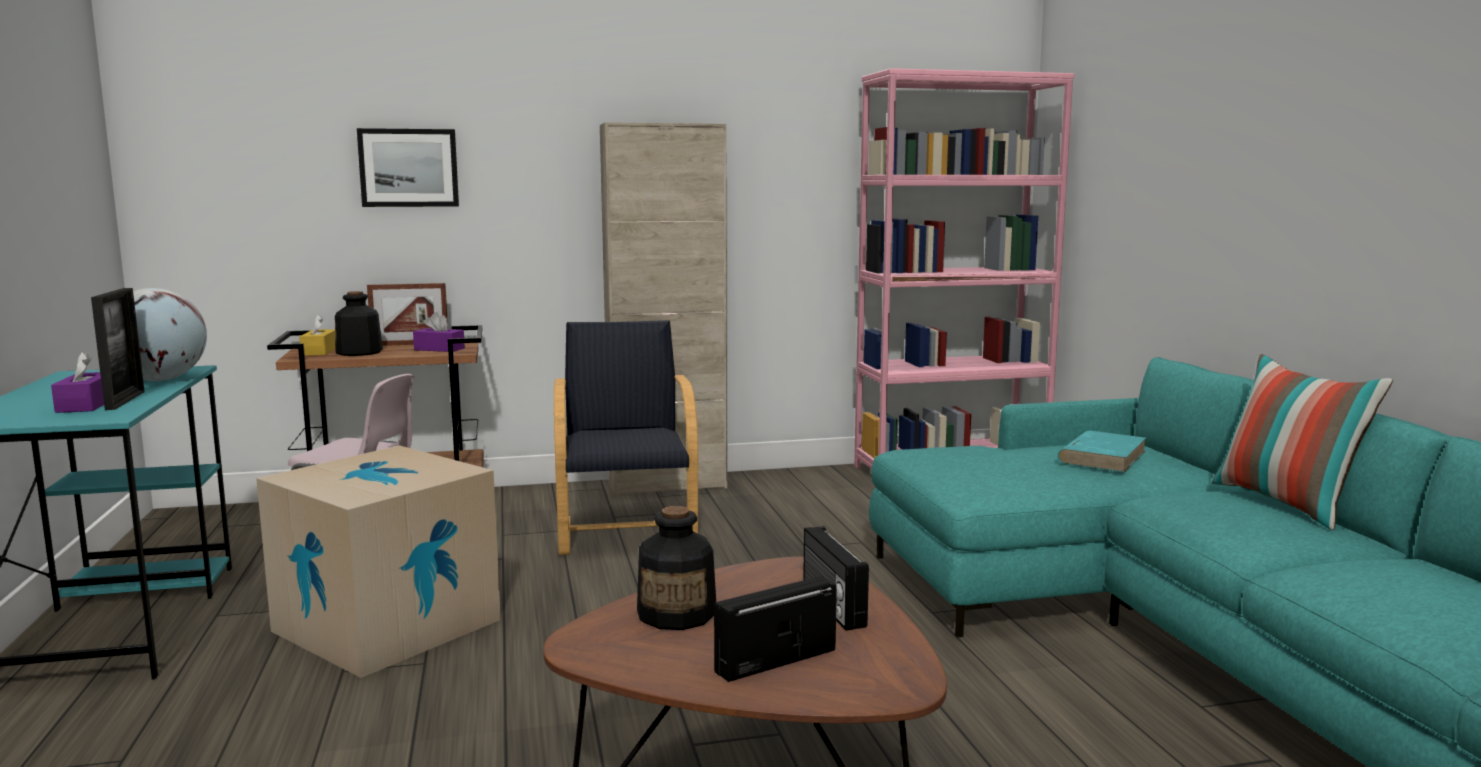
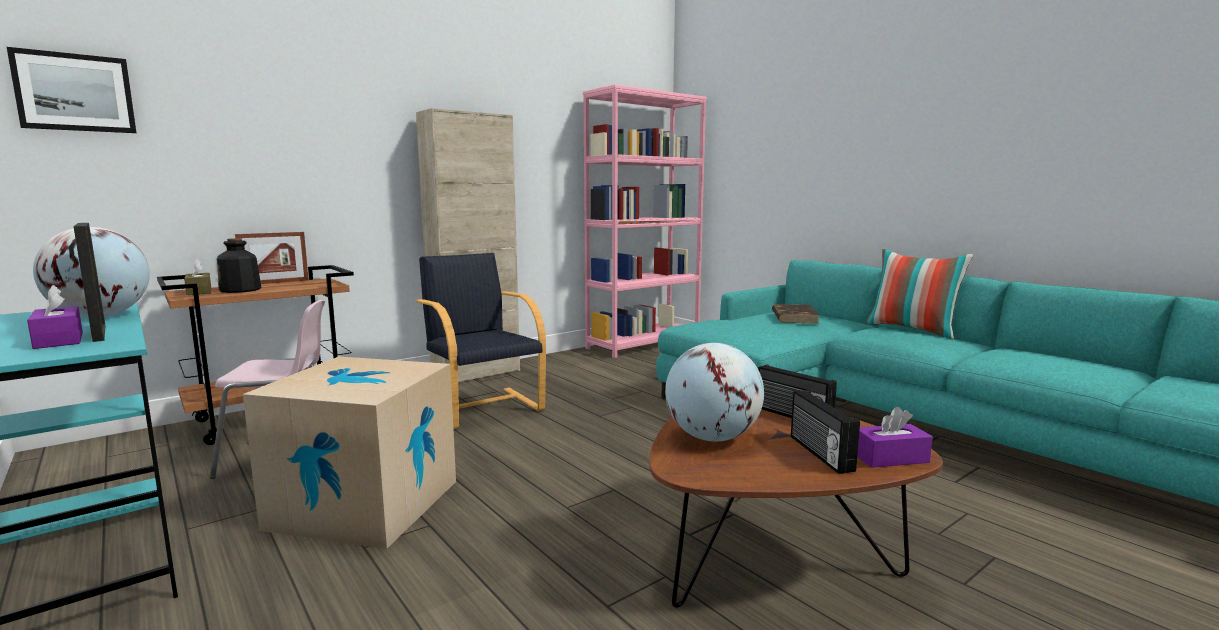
camera: 25 degrees left, 0 degrees up
(319, 351) = (199, 291): yellow tissue box -> brown tissue box
(409, 168) = (263, 137): picture -> picture (75, 92)
(439, 349) = (309, 284): purple tissue box -> purple tissue box (890, 458)
(677, 614) = (712, 438): bottle -> globe
(774, 660) = (819, 453): radio -> radio turned 45 degrees counterclockwise
(1102, 456) = (794, 317): turquoise book -> brown book

